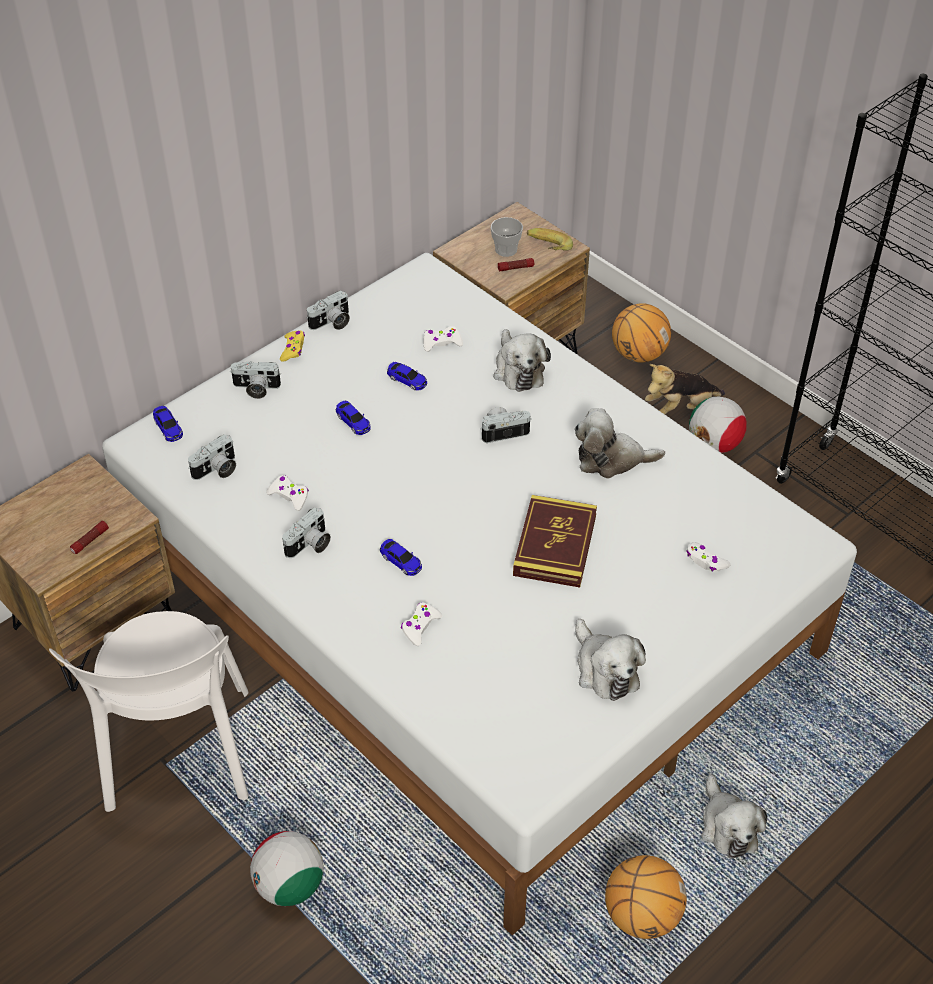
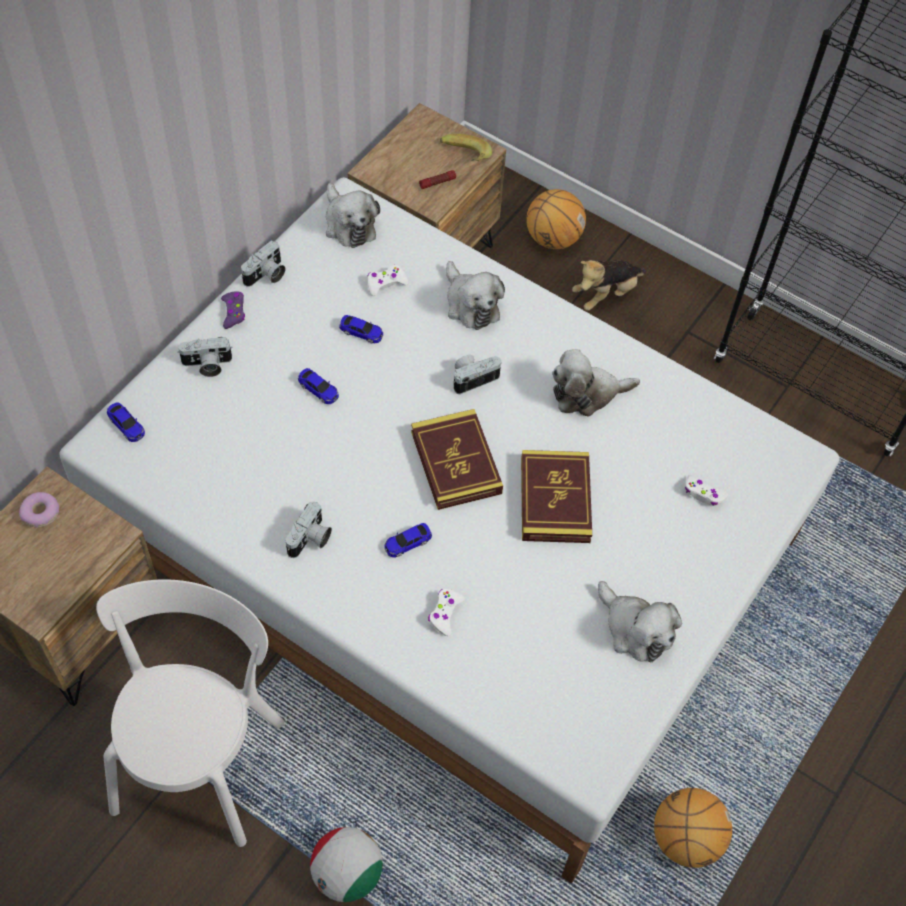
camera: 15 degrees left, 10 degrees up
(71, 490) = (41, 513): none -> donut
(90, 541) = (77, 569): flashlight -> none
(178, 756) = (201, 757): white chair -> white chair turned 150 degrees counterclockwise
(217, 470) = (191, 467): camera -> none
(289, 496) = (275, 486): white game controller -> none
(293, 349) = (233, 312): yellow game controller -> purple game controller
(401, 561) = (407, 543): toy car -> toy car turned 120 degrees clockwise
(466, 500) = (456, 462): none -> book
(506, 250) = (422, 162): cup -> none
(714, 444) = (647, 329): football -> none
(727, 827) = (744, 733): plush toy -> plush toy (348, 224)

